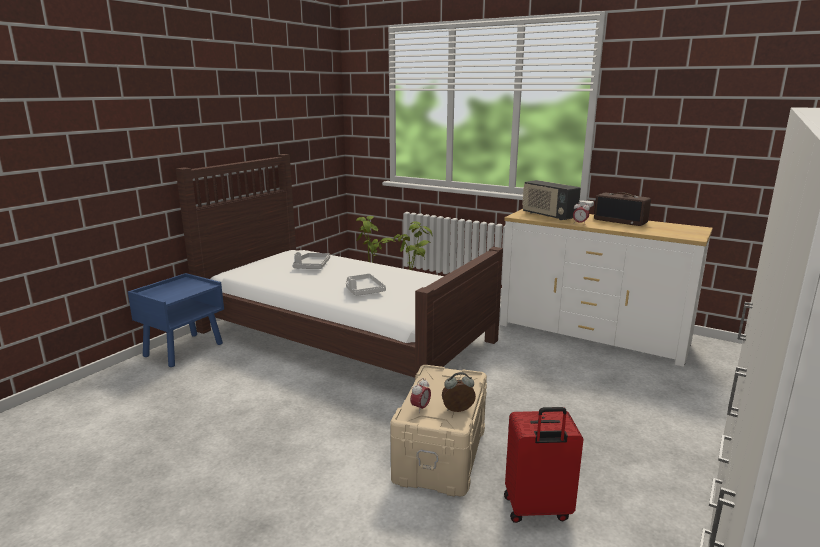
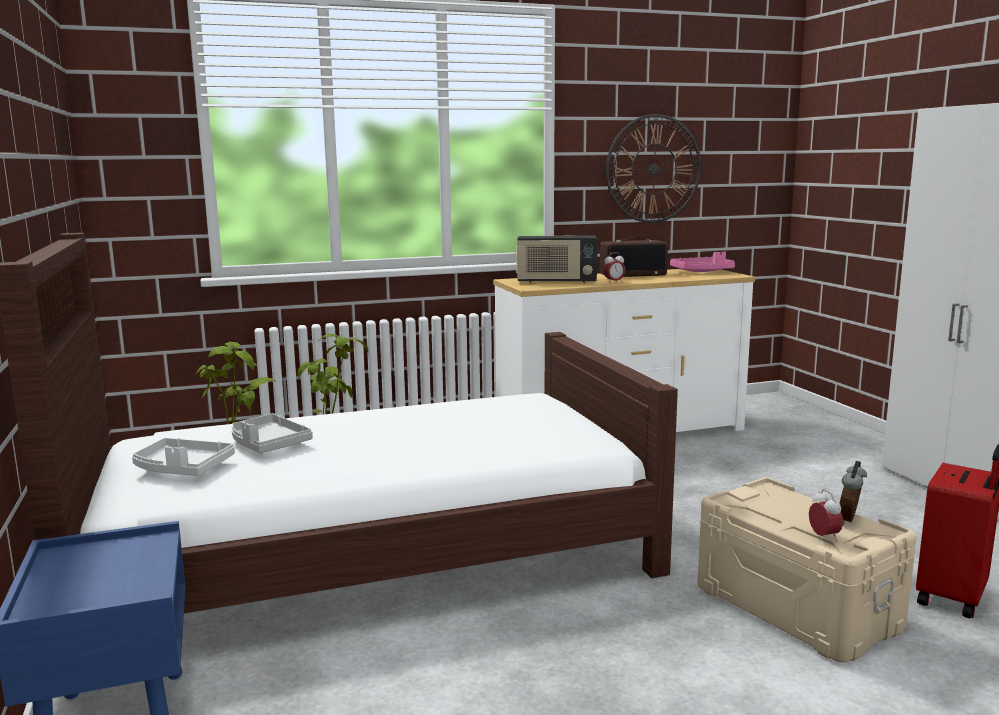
camera: 50 degrees left, 5 degrees down
(363, 291) = (454, 444): white tray -> white tray (182, 469)
(682, 229) = (702, 271): none -> pink tray
(683, 139) = (654, 169): none -> wall clock

